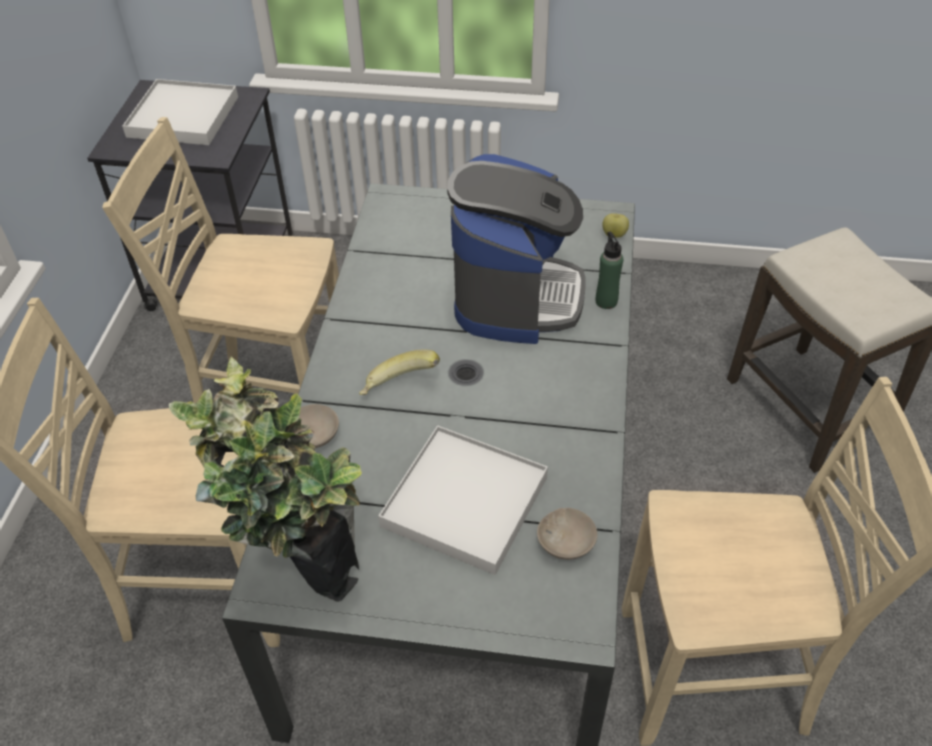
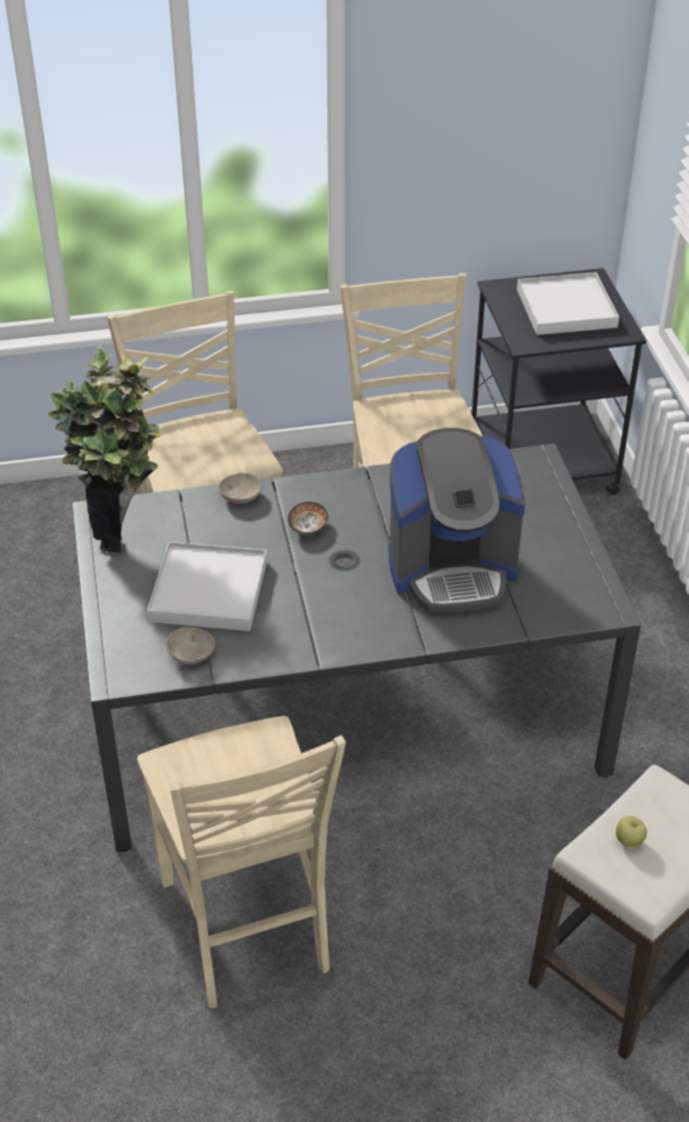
camera: 70 degrees right, 5 degrees down
(399, 388) = (308, 527): banana -> bowl
(606, 301) = (478, 629): green bottle -> none
(614, 235) = (578, 617): apple -> apple (629, 841)

